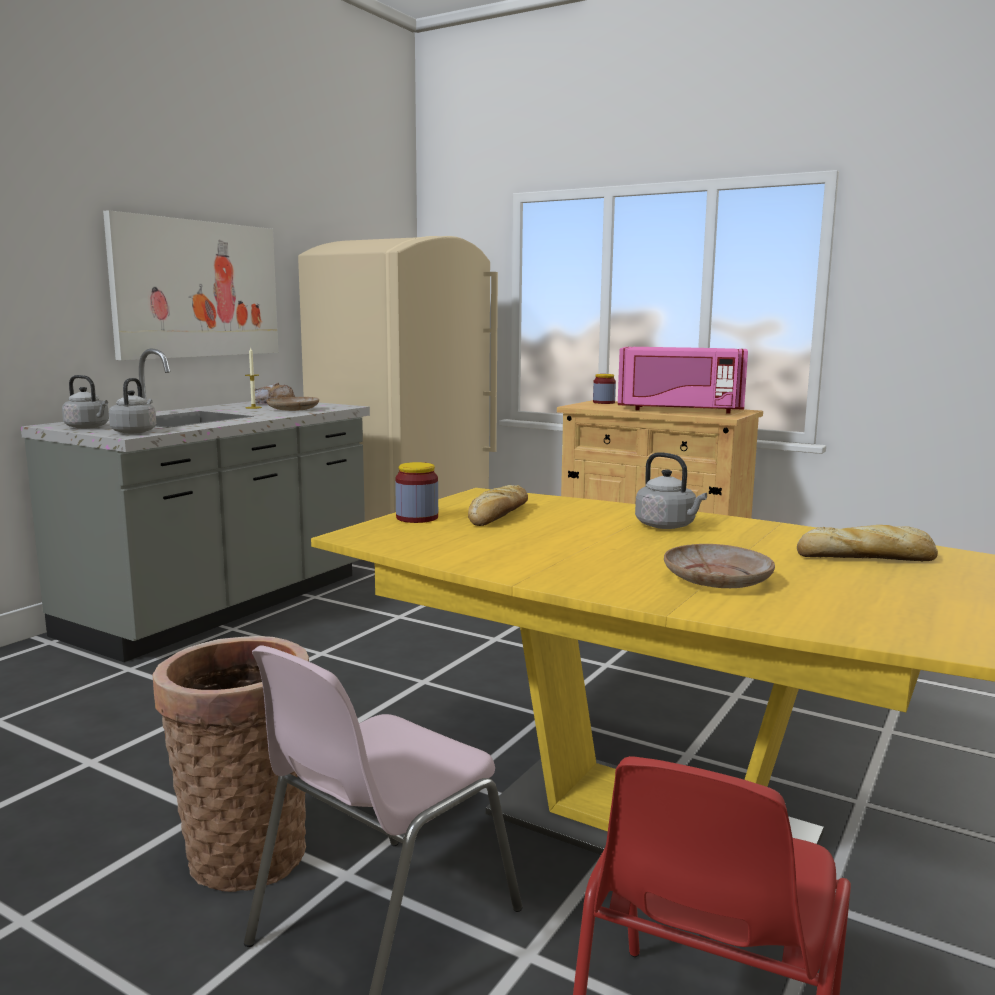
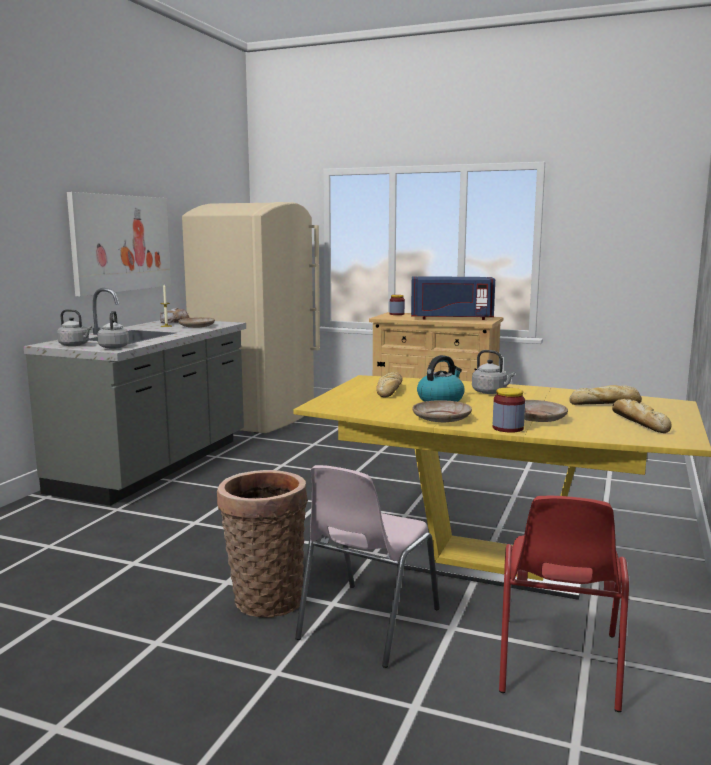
camera: 10 degrees left, 0 degrees up
(417, 518) = (343, 394): jar -> jar (508, 428)
(541, 570) = (442, 418): none -> beige plate
(570, 534) = (440, 399): none -> kettle
(680, 410) = (451, 318): pink microwave -> blue microwave
(914, 600) = (638, 422): none -> bread

